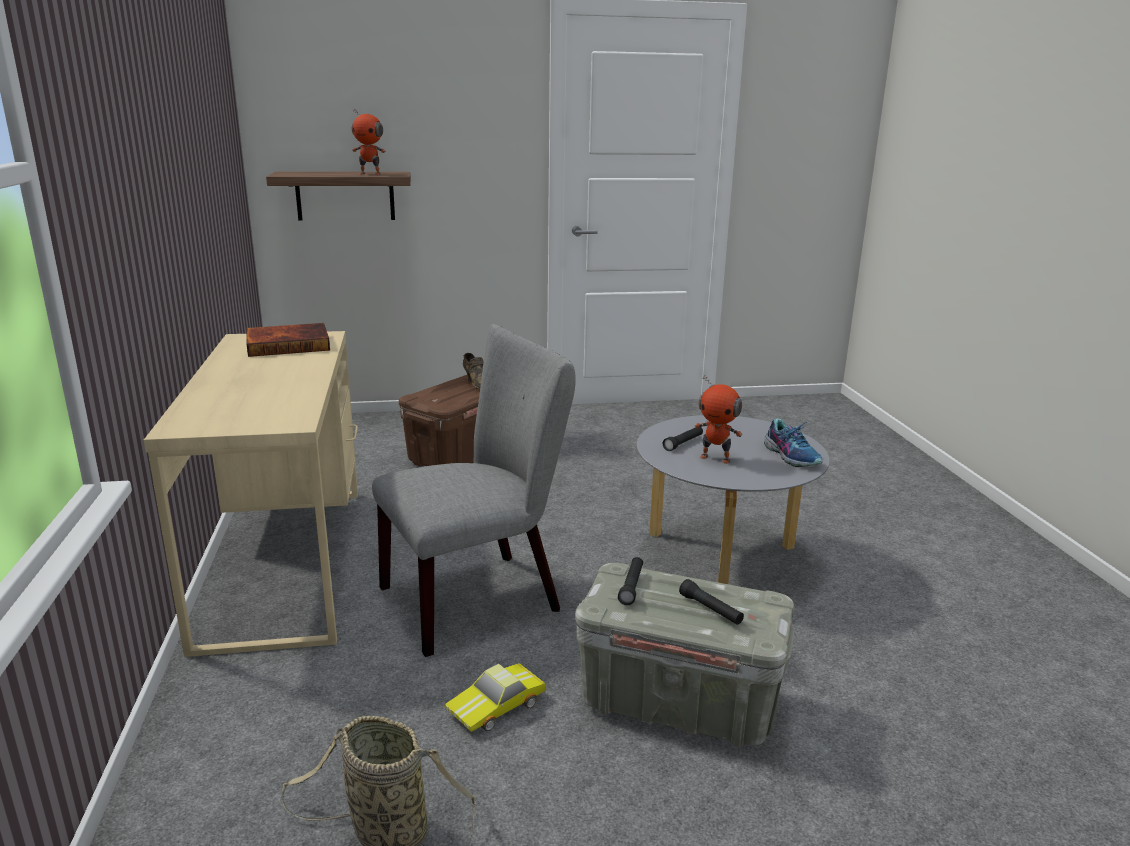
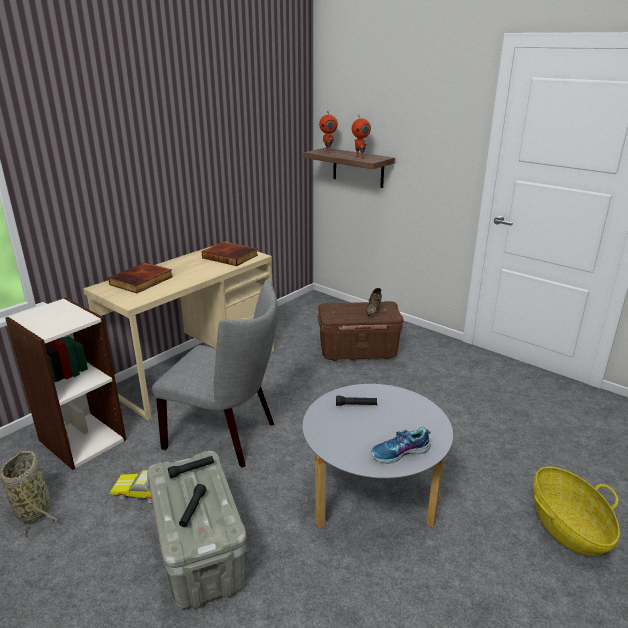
camera: 50 degrees right, 5 degrees up
(230, 401) = (142, 281): none -> book
(276, 723) = (82, 439): none -> bookcase
(715, 458) = (350, 425): toy robot -> toy robot (328, 152)
(792, 456) = (400, 453): shoe -> shoe turned 45 degrees clockwise
(858, 495) = (567, 527): none -> basket

